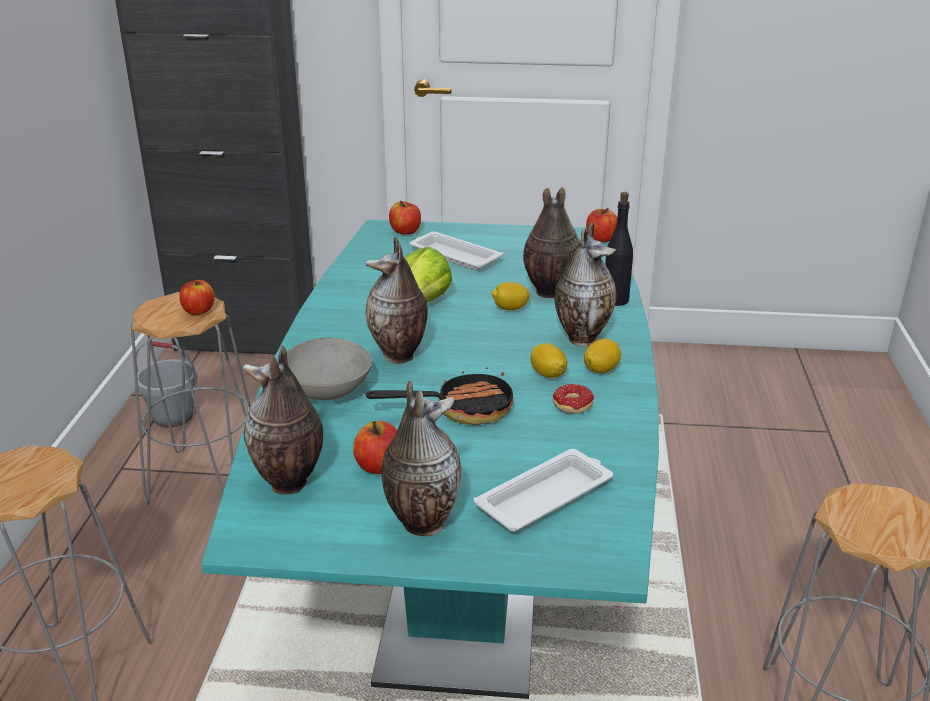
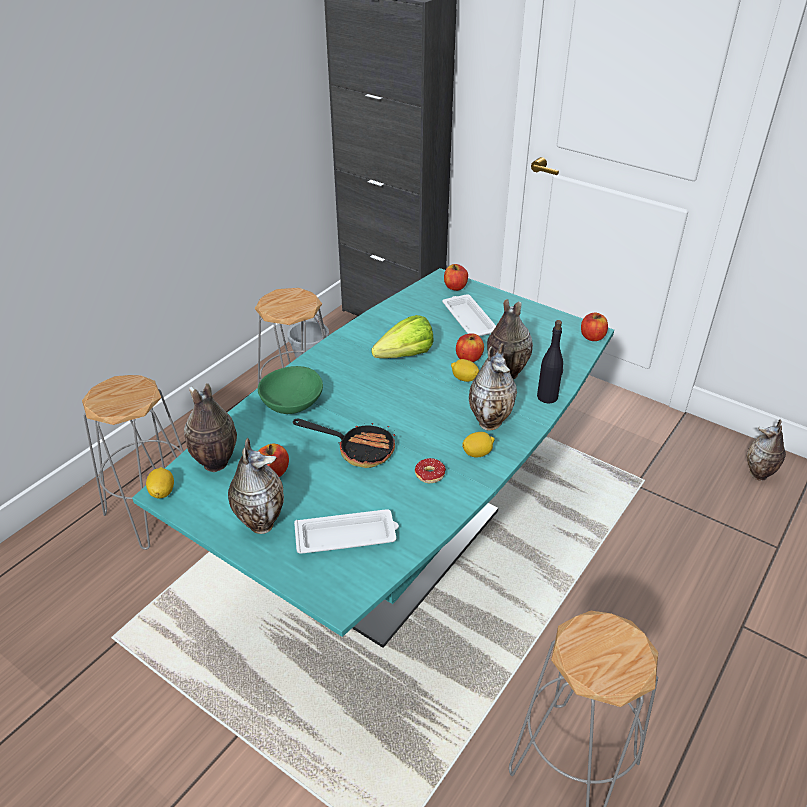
camera: 30 degrees right, 10 degrees up
(198, 311) = (299, 307): apple -> apple (468, 358)
(326, 390) = (291, 404): grey bowl -> green bowl
(399, 356) = (357, 393): vase -> vase (759, 475)
(548, 374) = (438, 443): lemon -> lemon (162, 492)

